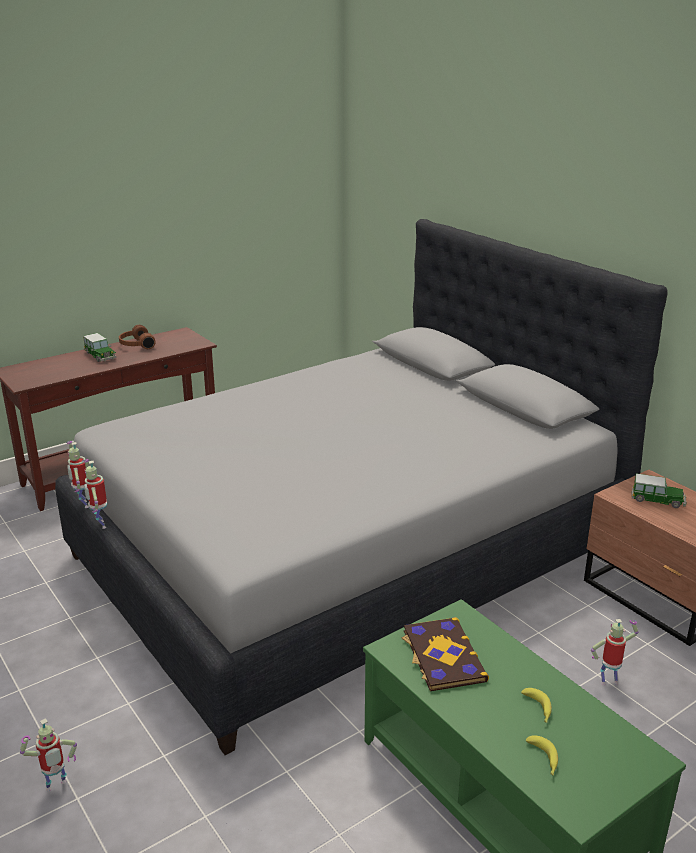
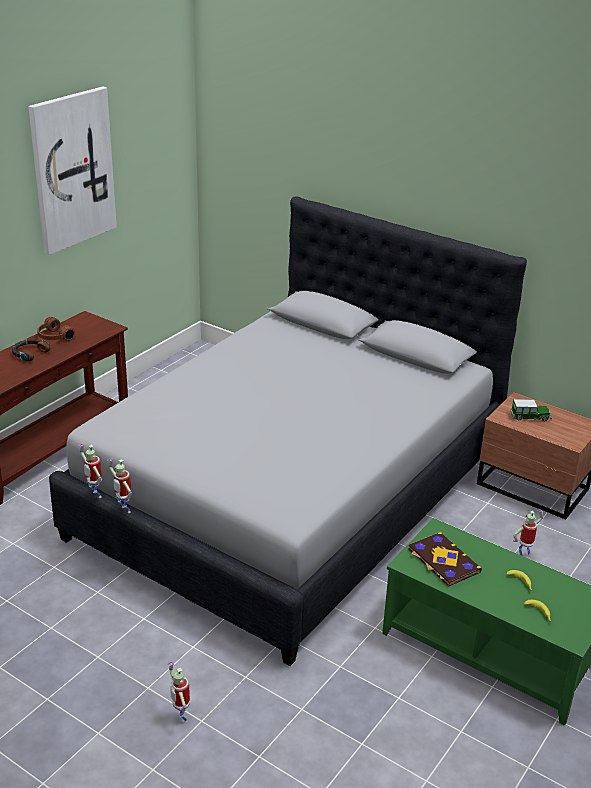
camera: 20 degrees left, 5 degrees up
(56, 788) = (181, 718): toy robot -> toy robot turned 120 degrees clockwise
(100, 356) = (29, 353): toy car -> headphones
(176, 169) = (72, 170): none -> picture

